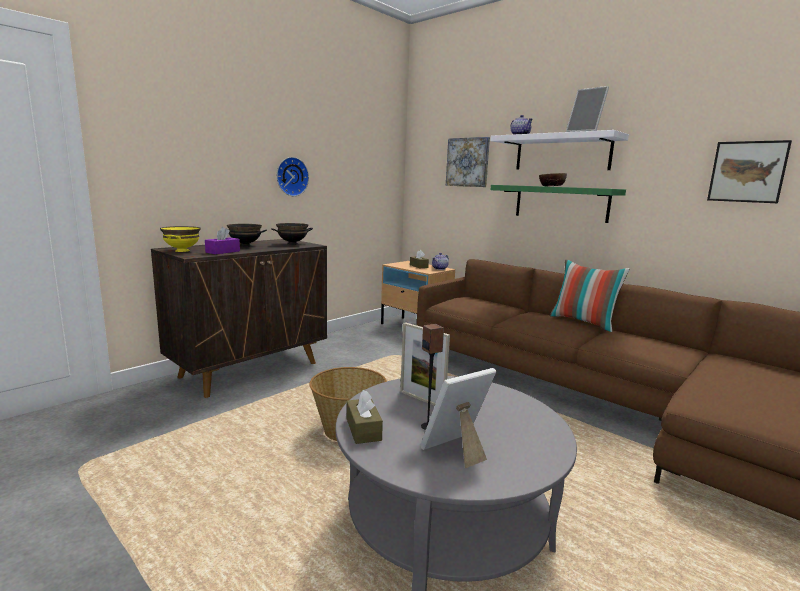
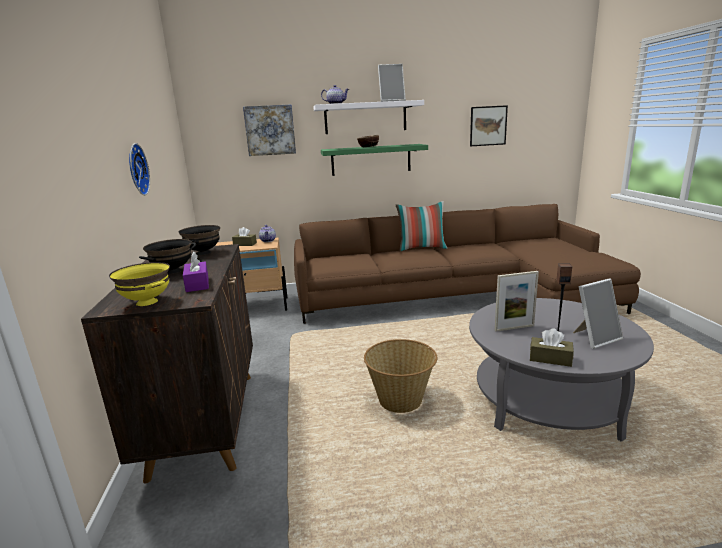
camera: 50 degrees left, 5 degrees up
(457, 450) = (595, 338): picture frame -> picture frame turned 120 degrees counterclockwise

